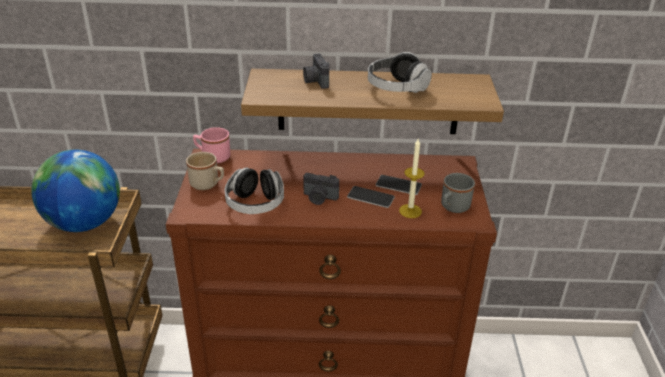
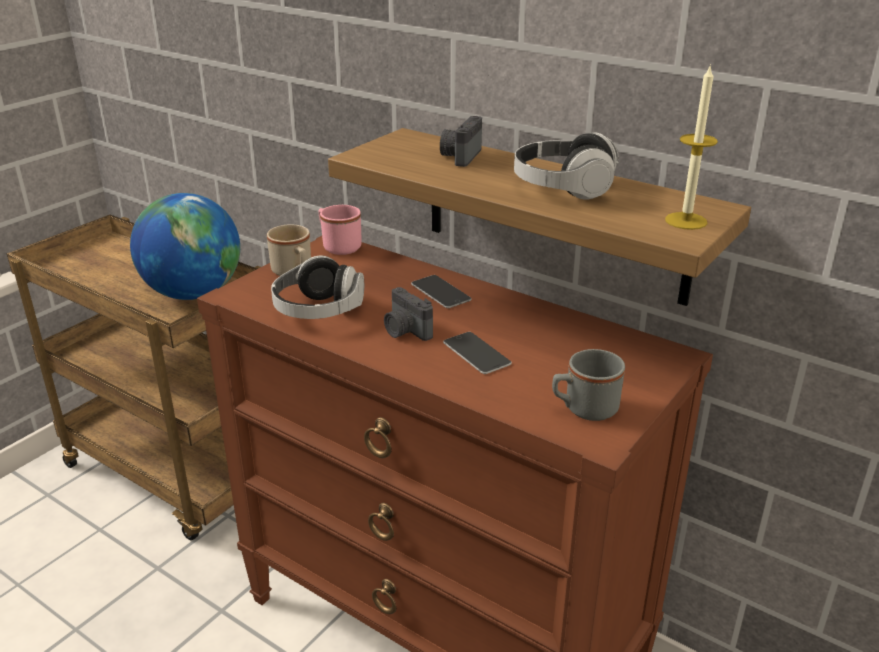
camera: 35 degrees right, 5 degrees down
(398, 185) = (536, 352): phone -> phone (440, 292)
(410, 211) = (511, 390): candle -> candle (686, 221)

